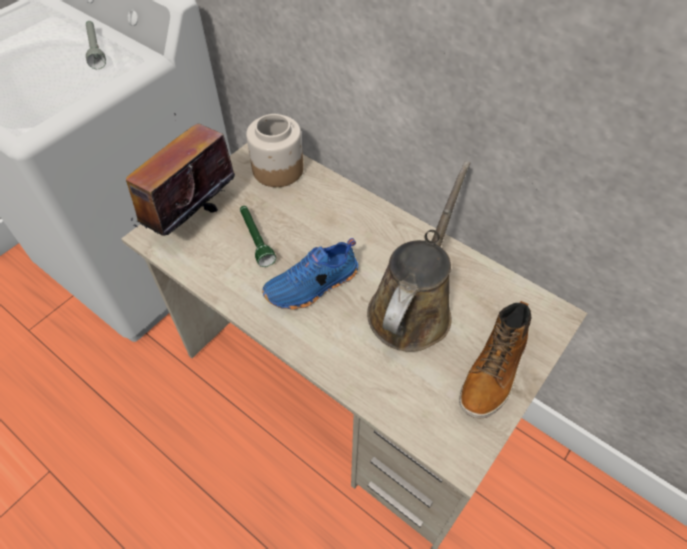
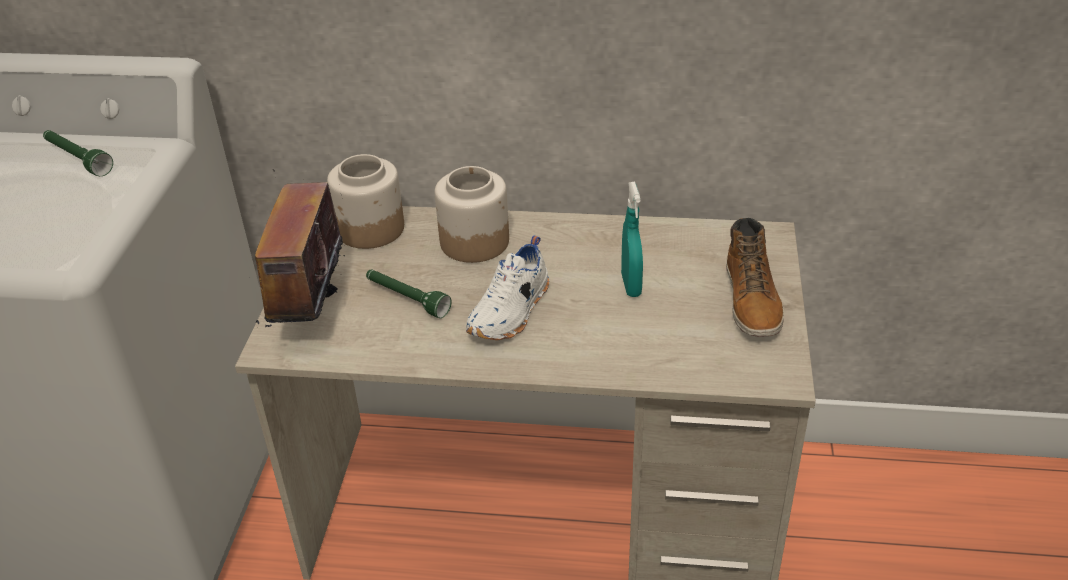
camera: 30 degrees left, 15 degrees down
(96, 50) = (77, 160): grey flashlight -> green flashlight
(313, 286) = (512, 312): blue shoe -> white shoe
(335, 212) = (474, 241): none -> jar
(413, 307) = (631, 285): brown watering can -> turquoise spray bottle

